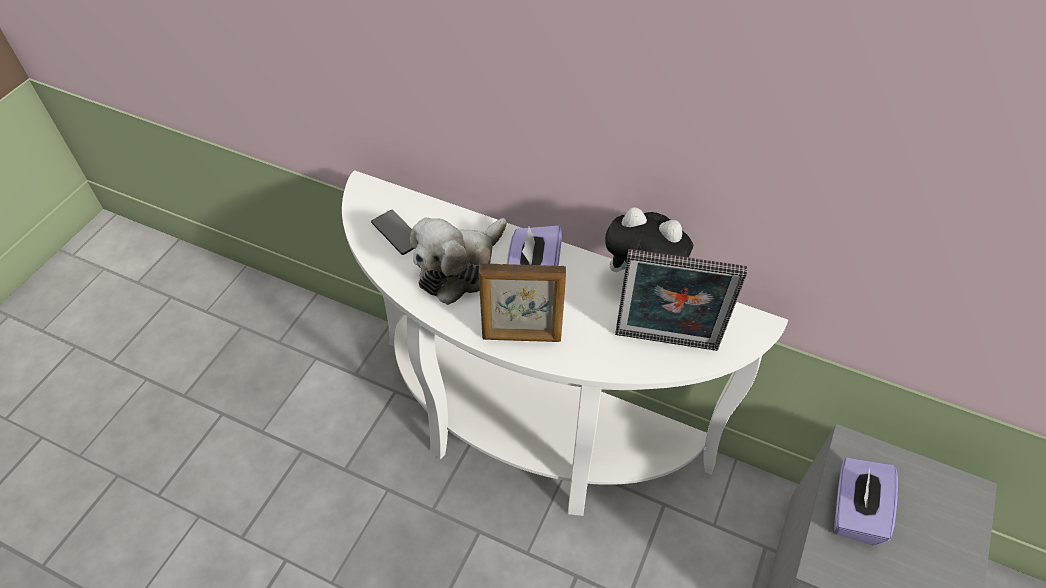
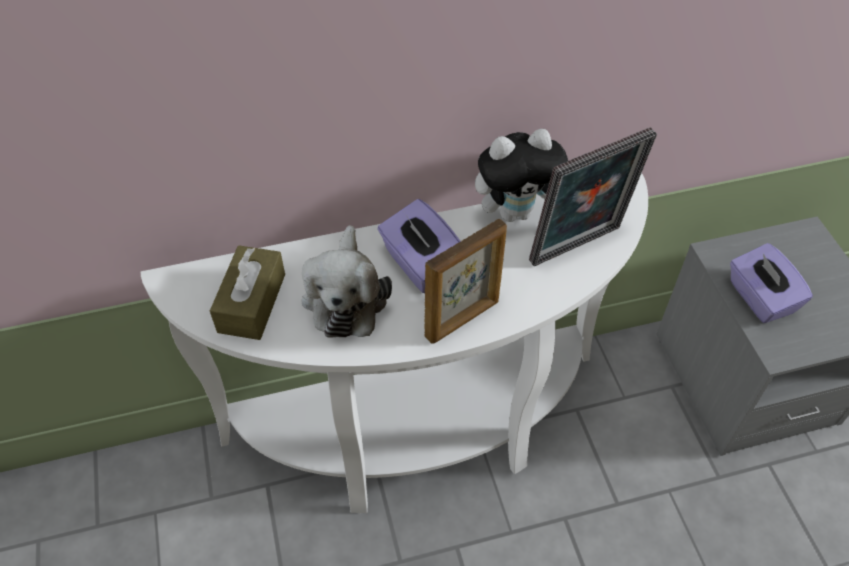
camera: 40 degrees left, 0 degrees up
(397, 233) = (252, 303): phone -> brown tissue box

